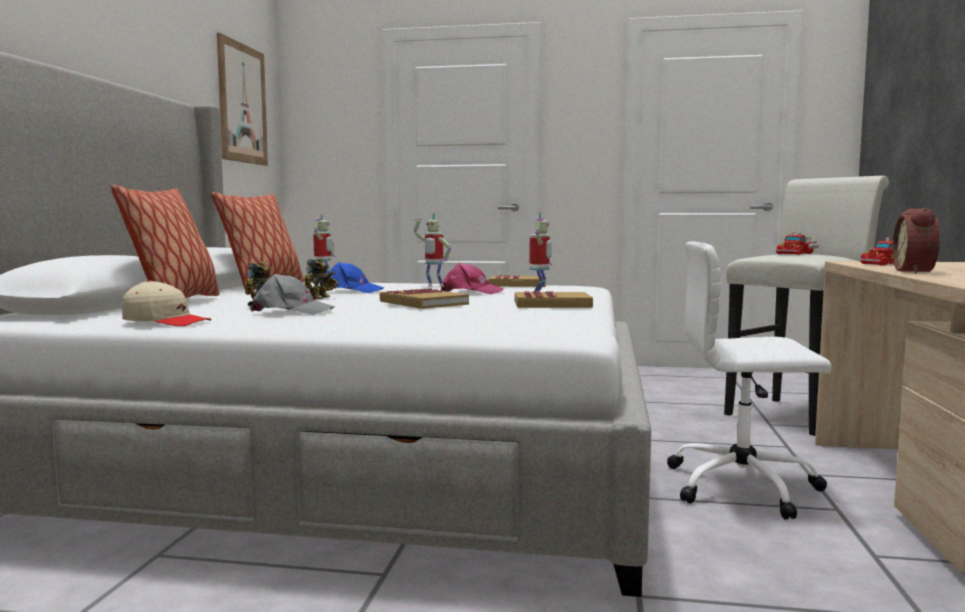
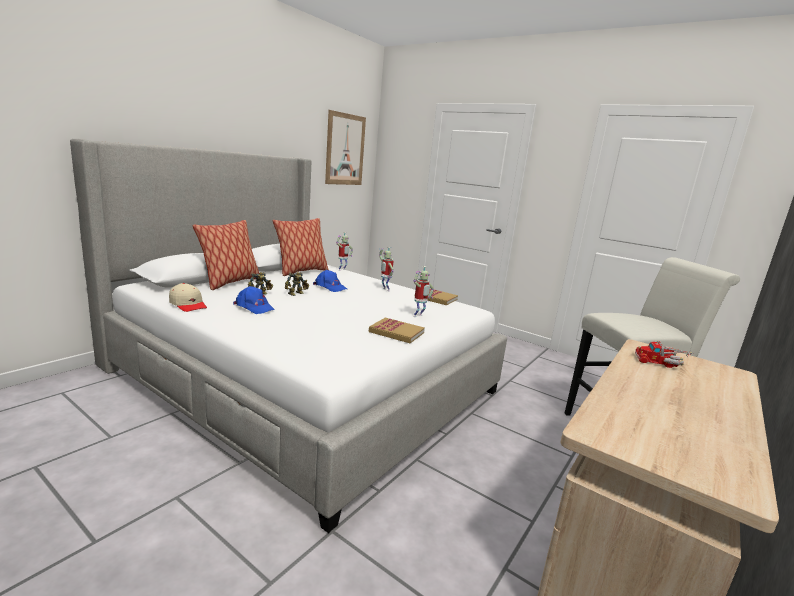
camera: 25 degrees right, 10 degrees up
(291, 311) = (254, 307): grey cap -> blue cap
(423, 303) = (324, 315): book -> none
(471, 292) = (388, 303): pink cap -> none
(744, 486) = (495, 478): white office chair -> none
(797, 253) = (642, 319): toy truck -> none
(917, 271) = (629, 385): alarm clock -> none

